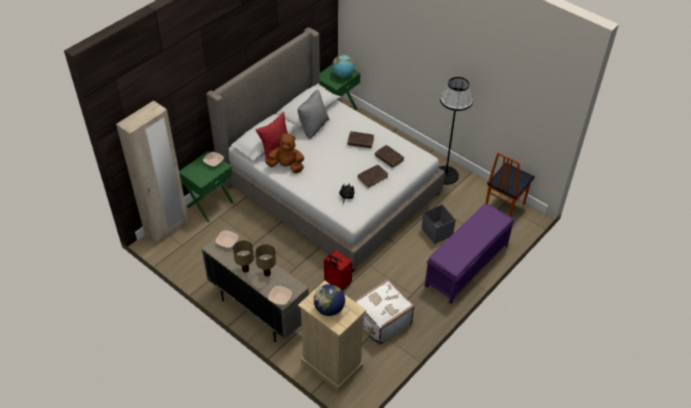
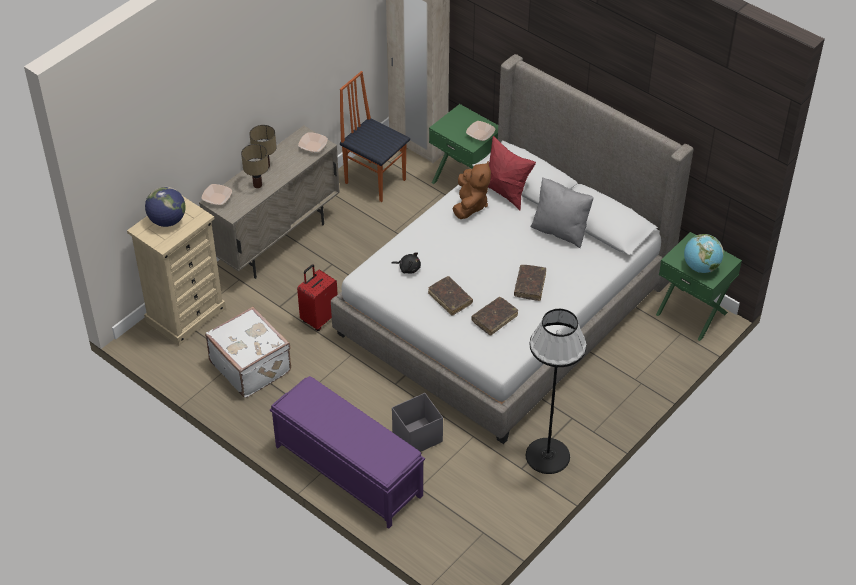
camera: 90 degrees right, 0 degrees up
(503, 207) = (476, 532): chair -> chair (375, 180)

